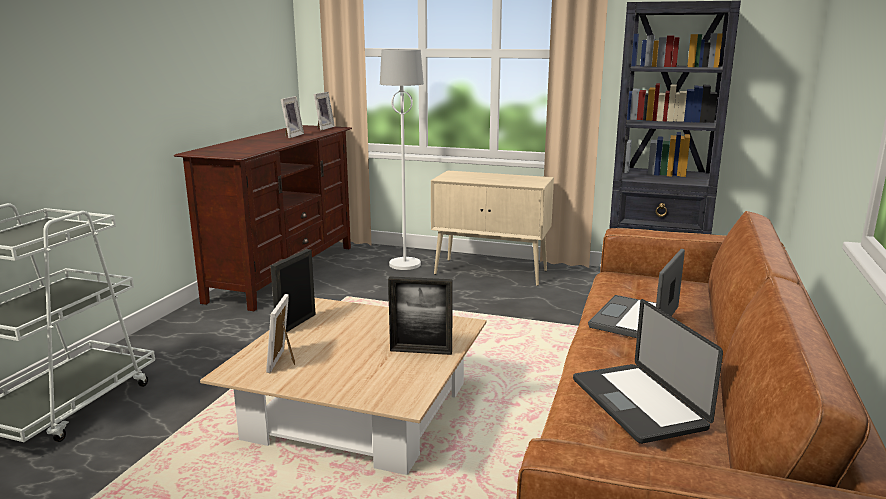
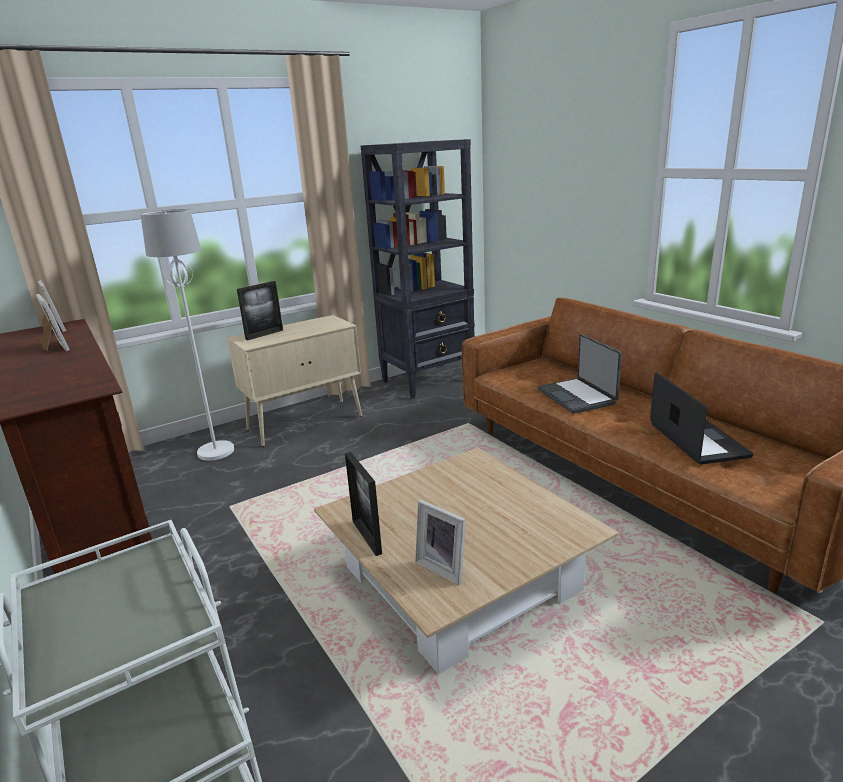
camera: 50 degrees left, 5 degrees up
(421, 351) = (502, 492): picture frame -> picture frame (264, 335)
(637, 403) = (697, 440): laptop -> laptop turned 120 degrees counterclockwise

